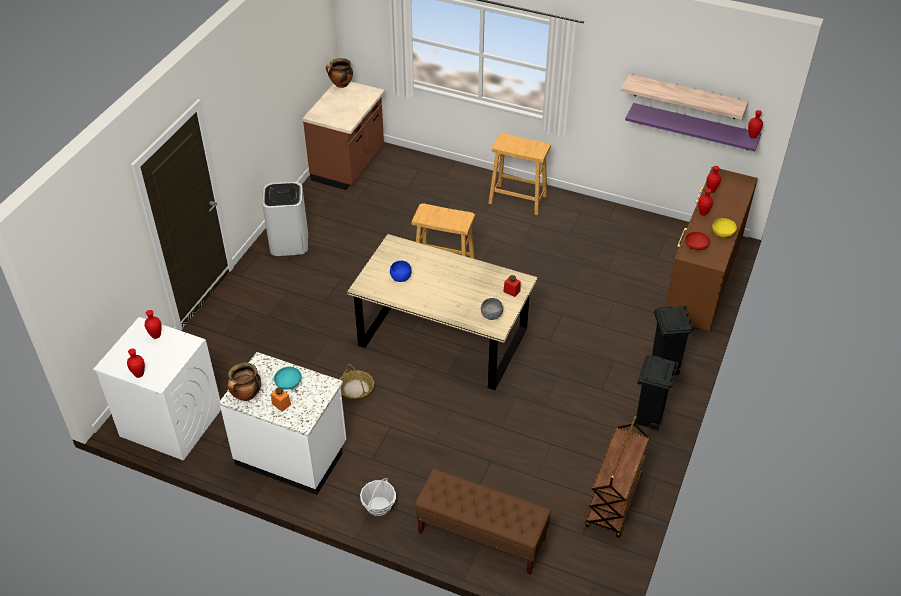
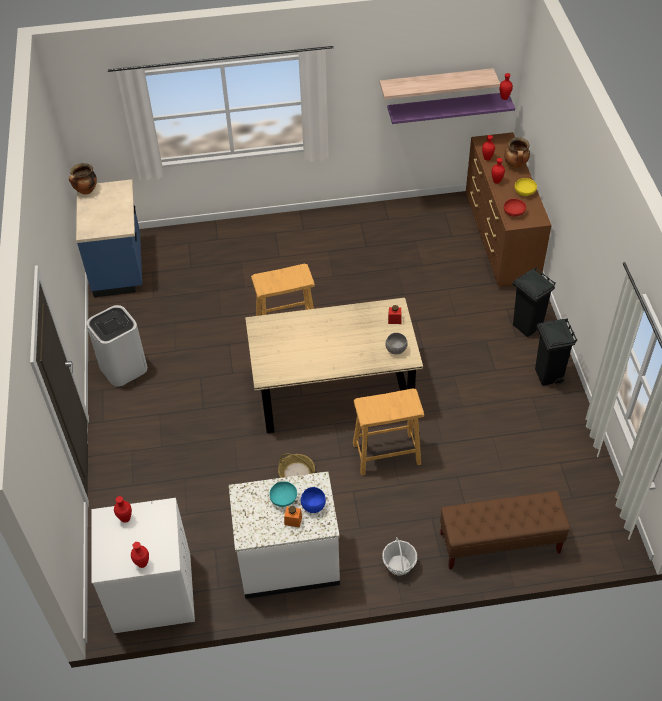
camera: 30 degrees left, 5 degrees up
(246, 396) = (255, 530): cooking pot -> cooking pot (515, 165)
(349, 165) = (119, 267): brown counter -> blue counter
(401, 278) = (291, 352): blue bowl -> blue bowl (313, 505)
(517, 199) = (298, 233): beige stool -> beige stool (386, 453)
(614, 501) = (575, 458): brown cart -> none

